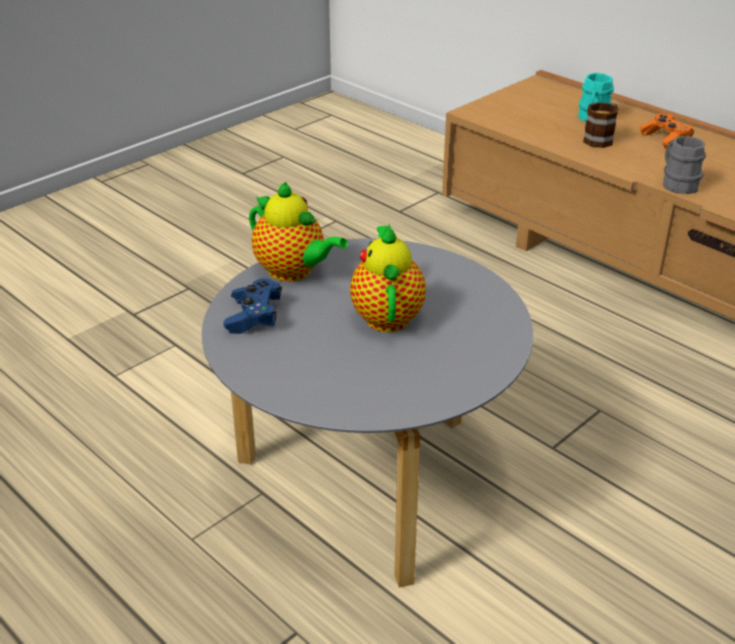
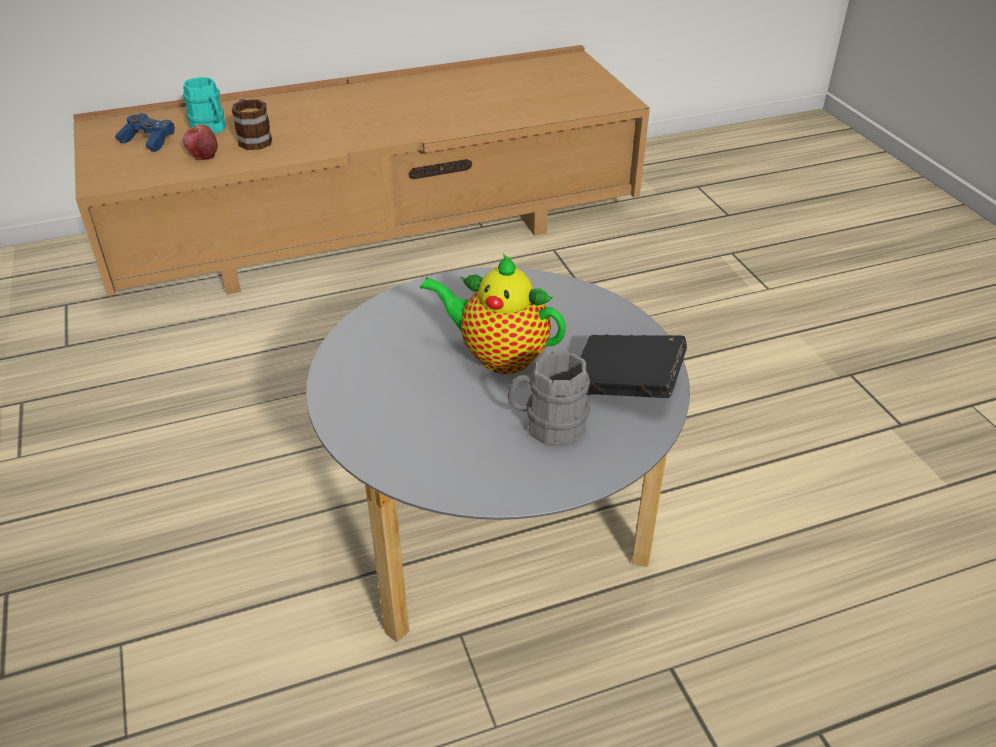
camera: 65 degrees left, 5 degrees up
(254, 317) = (429, 454): blue game controller -> blue game controller (148, 141)
(293, 272) = (360, 397): teapot -> none
(399, 387) = (626, 386): none -> black book
(553, 130) = (203, 155): none -> apple
(665, 139) = (294, 112): orange game controller -> none
(677, 183) = (374, 137): grey mug -> grey mug (548, 426)

